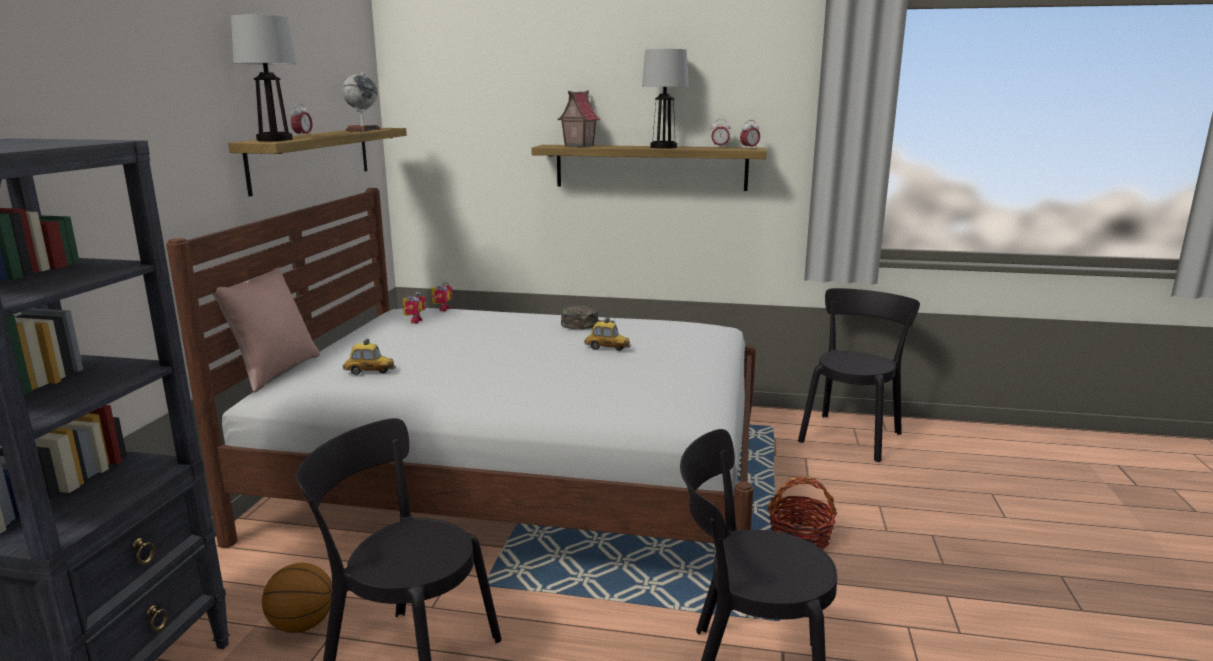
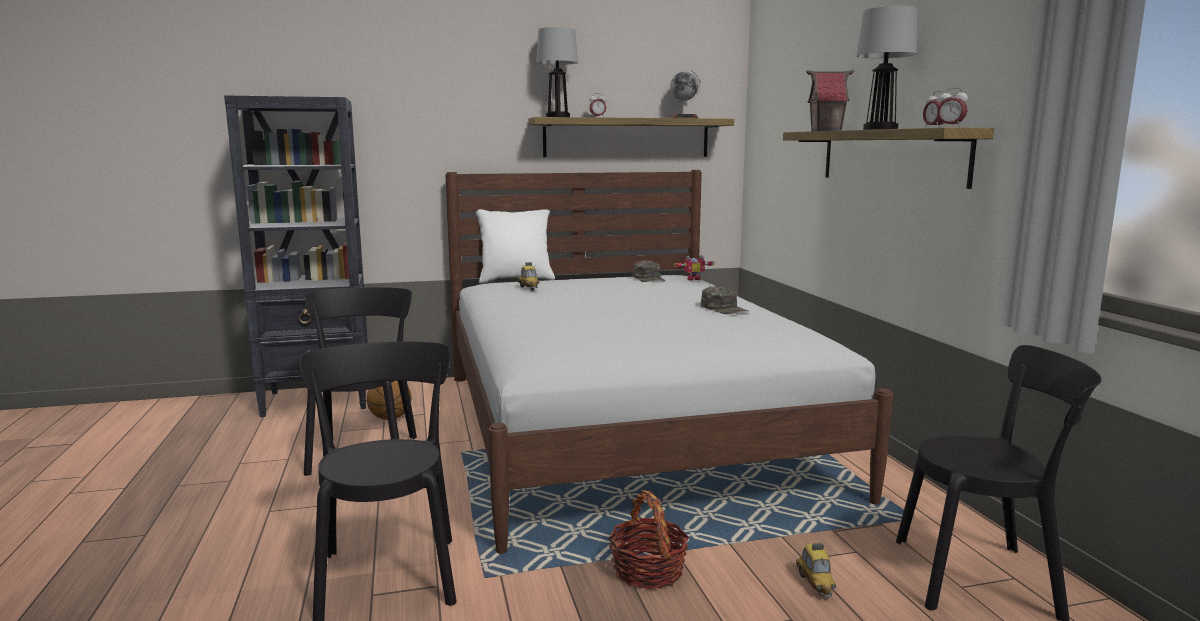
camera: 65 degrees right, 5 degrees down
(275, 372) = (516, 279): pink pillow -> white pillow
(413, 321) = (649, 278): toy robot -> green cap
(607, 348) = (667, 320): toy car -> toy car (815, 583)

